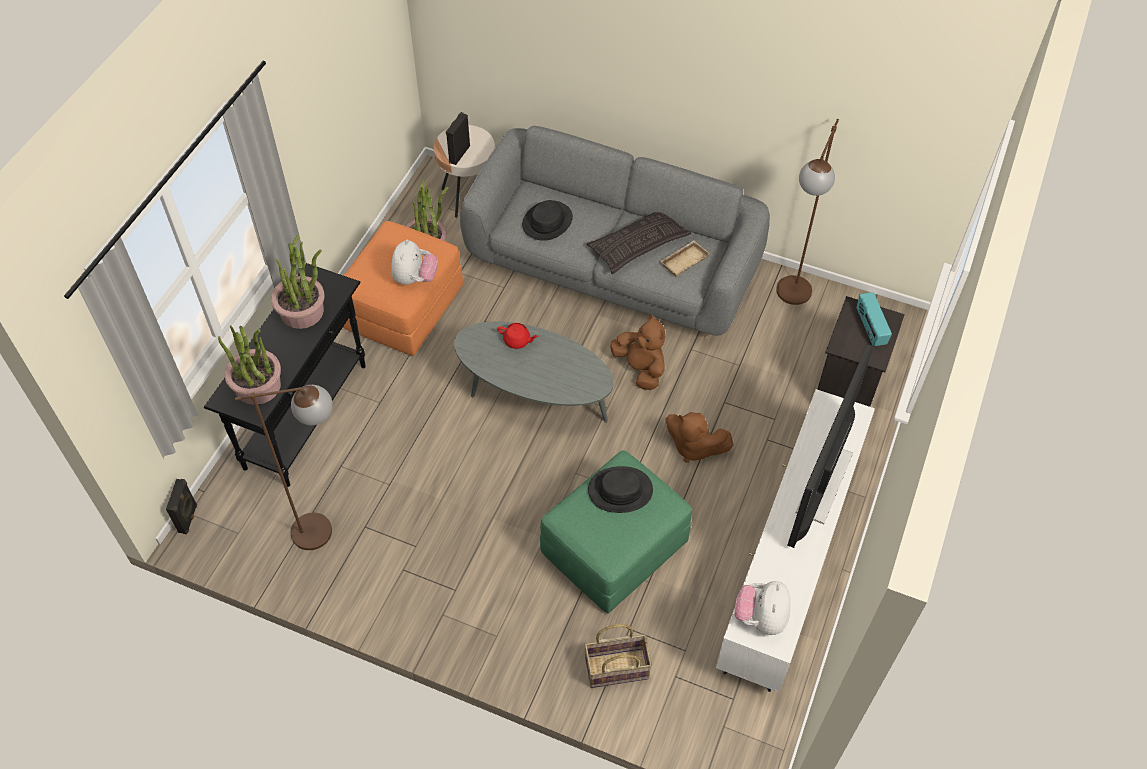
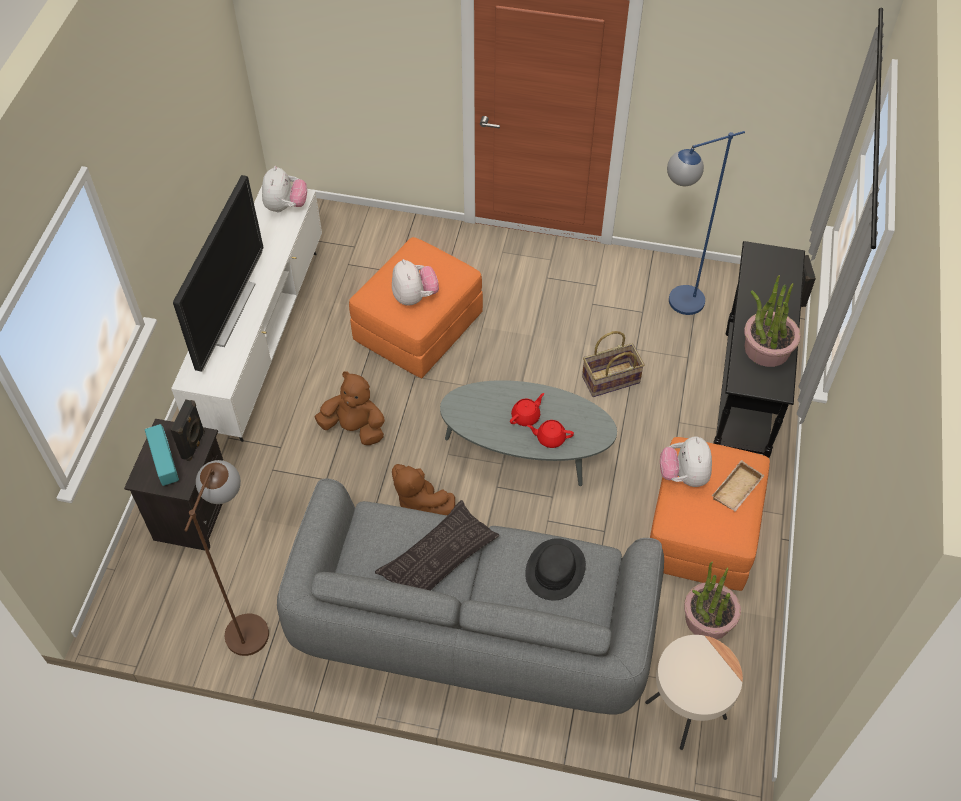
camera: 170 degrees right, 0 degrees up
(258, 386) = (767, 273): potted plant -> none
(326, 529) = (674, 305): brown floor lamp -> blue floor lamp
(458, 154) = (701, 656): black speaker -> black speaker (194, 445)
(533, 363) = (526, 416): none -> red teapot
(614, 548) = (418, 327): green ottoman -> orange ottoman
(616, 667) = (401, 245): basket -> basket (611, 380)
(620, 490) = (415, 297): black hat -> plush toy
(684, 260) = (380, 543): beige tray -> beige tray (737, 490)

